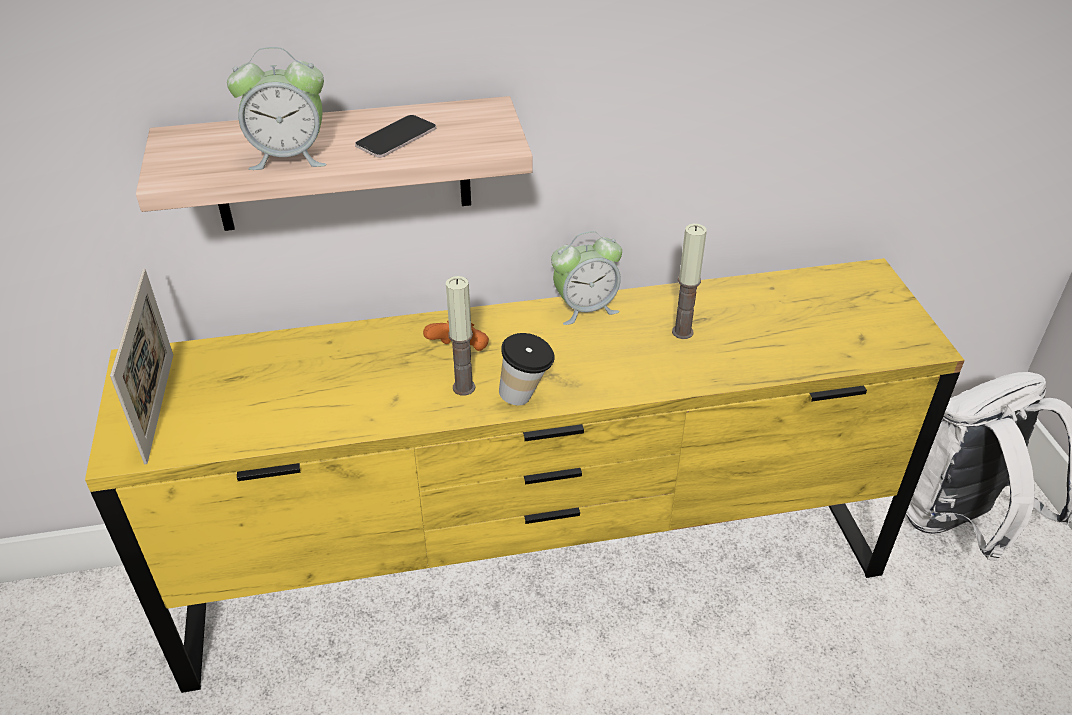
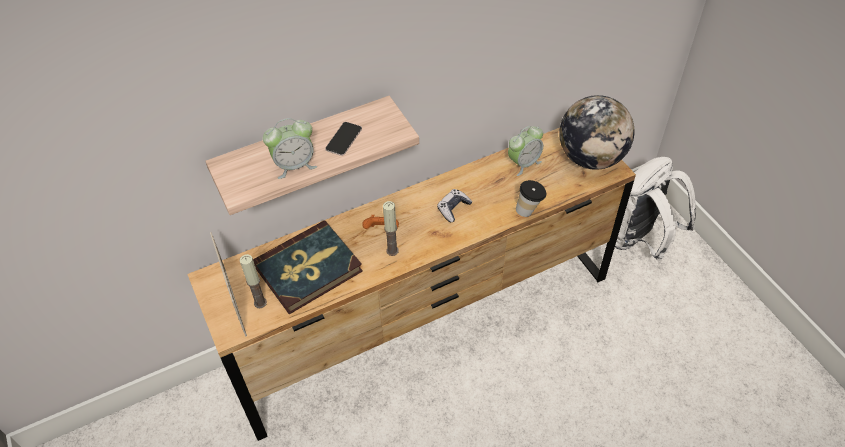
camera: 15 degrees left, 10 degrees up
(307, 385) = (308, 269): none -> book
(526, 397) = (426, 248): cup -> cup (529, 210)
(535, 571) = (425, 323): yellow dresser -> brown dresser
(585, 308) = (437, 187): alarm clock -> alarm clock (523, 163)
(600, 346) = (453, 208): none -> game controller
(682, 332) = (493, 190): candle -> candle (260, 303)
(882, 318) = (591, 158): none -> globe

